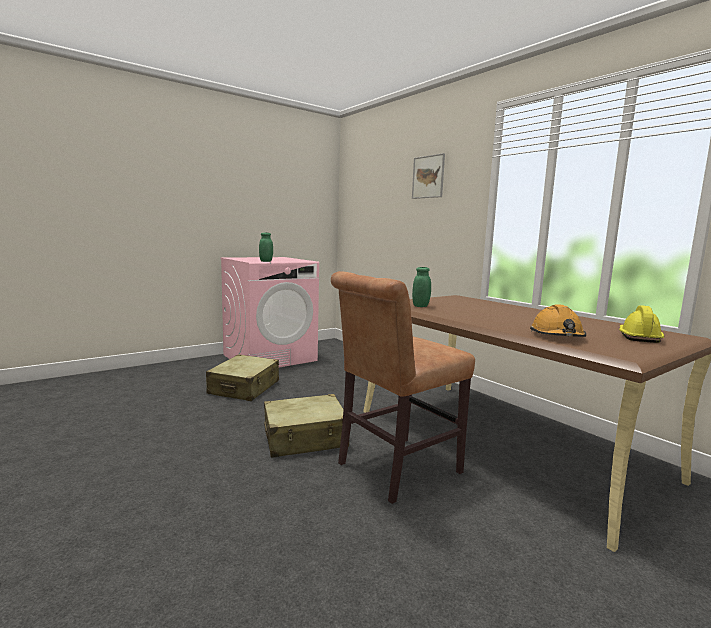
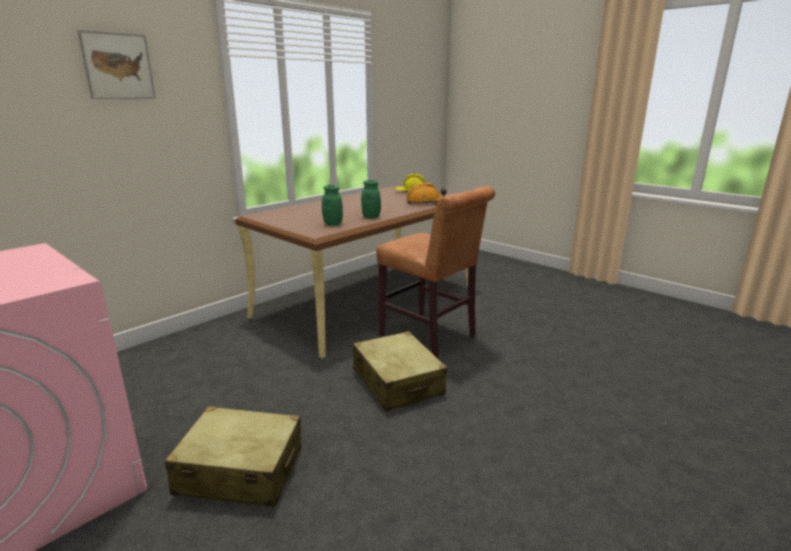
camera: 100 degrees left, 10 degrees up
(266, 261) = (59, 272): green jar -> green jar (371, 217)

